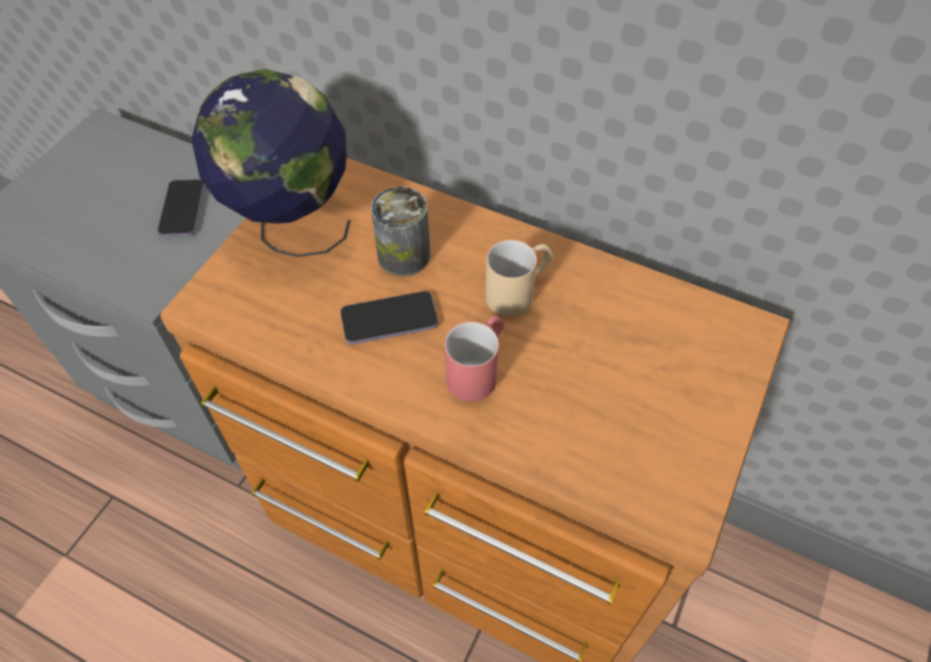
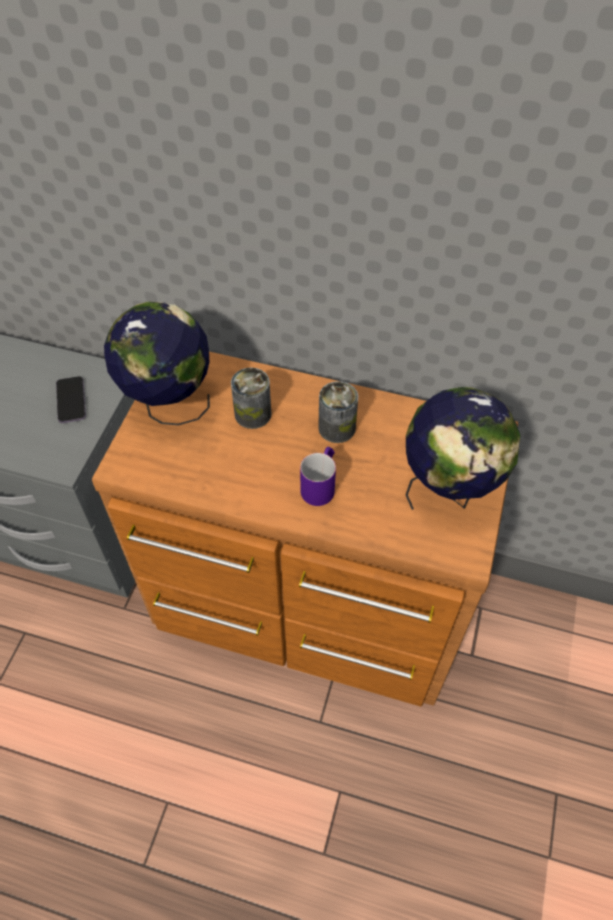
camera: 10 degrees left, 0 degrees up
(389, 320) = (253, 460): phone -> none
(478, 369) = (320, 484): red mug -> purple mug
(518, 291) = (337, 428): beige mug -> can
(669, 408) = (449, 490): none -> globe

